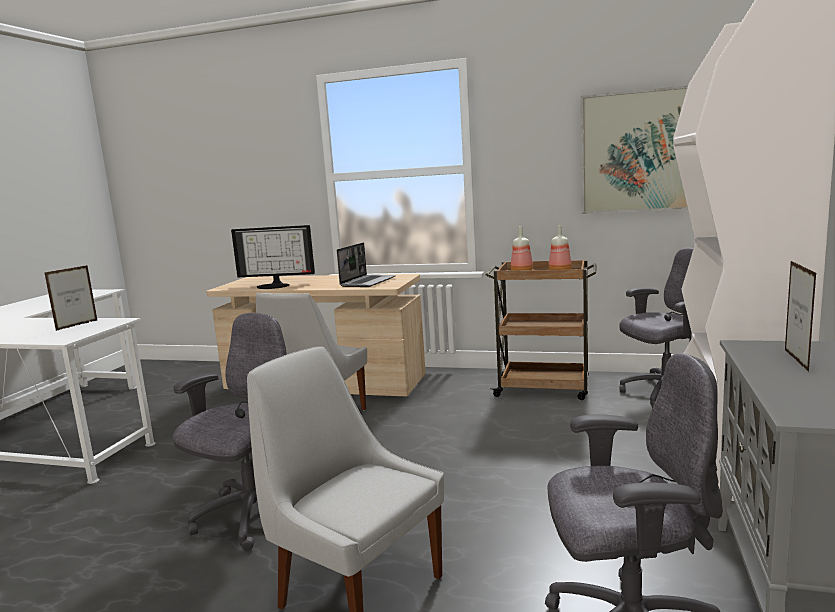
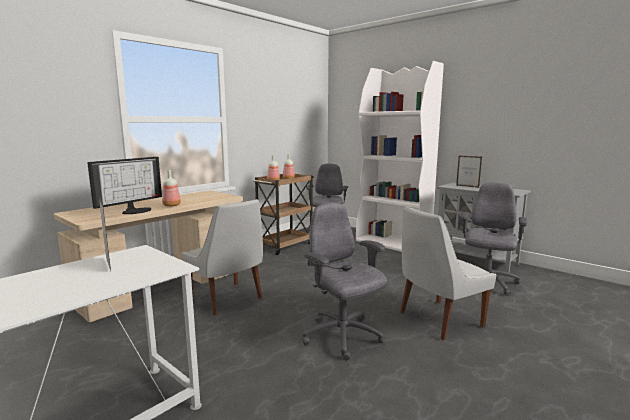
camera: 65 degrees left, 0 degrees up
(310, 286) = (171, 205): none -> bottle
(368, 282) = (203, 197): laptop -> none
(642, 151) = (297, 117): picture -> none

